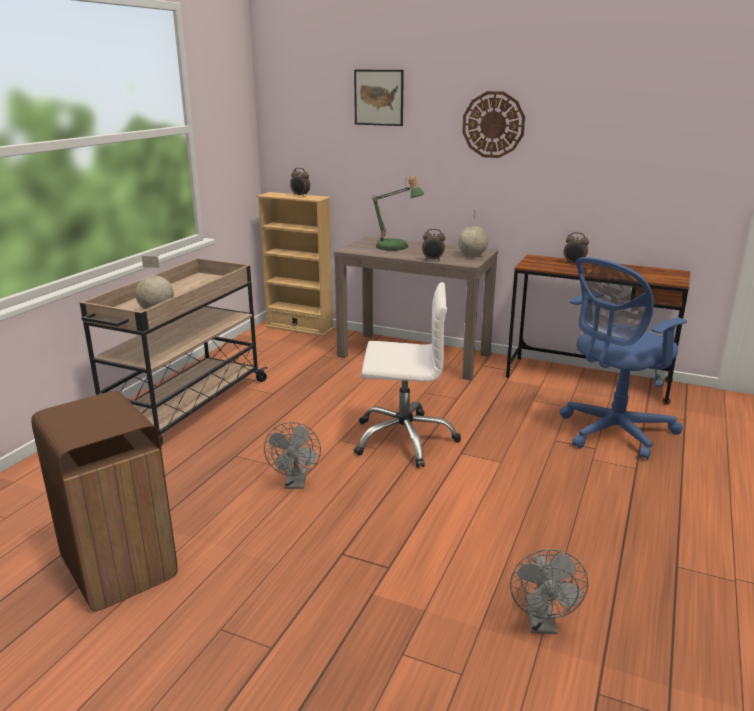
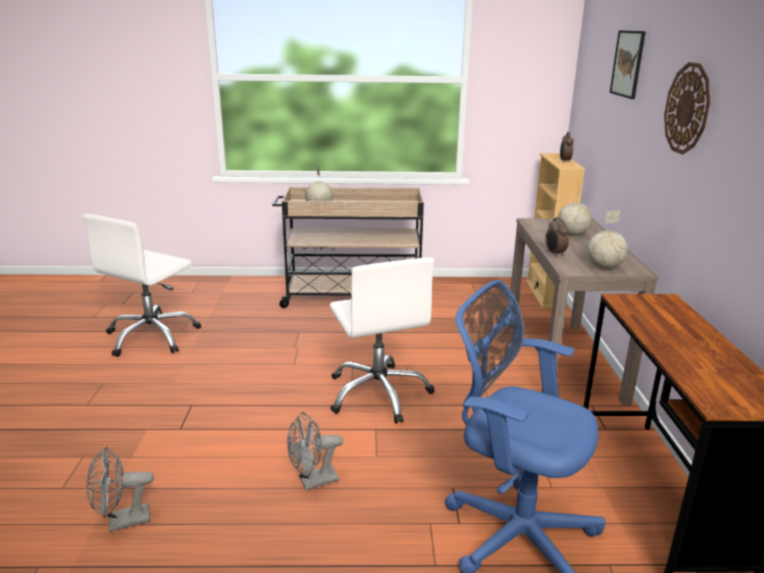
camera: 65 degrees right, 0 degrees up
(118, 570) = (152, 336): brown trash can -> white office chair
(295, 483) = (274, 363): grey fan -> grey fan (313, 482)
(395, 248) = (572, 234): table lamp -> globe
(574, 264) = (682, 324): alarm clock -> none

